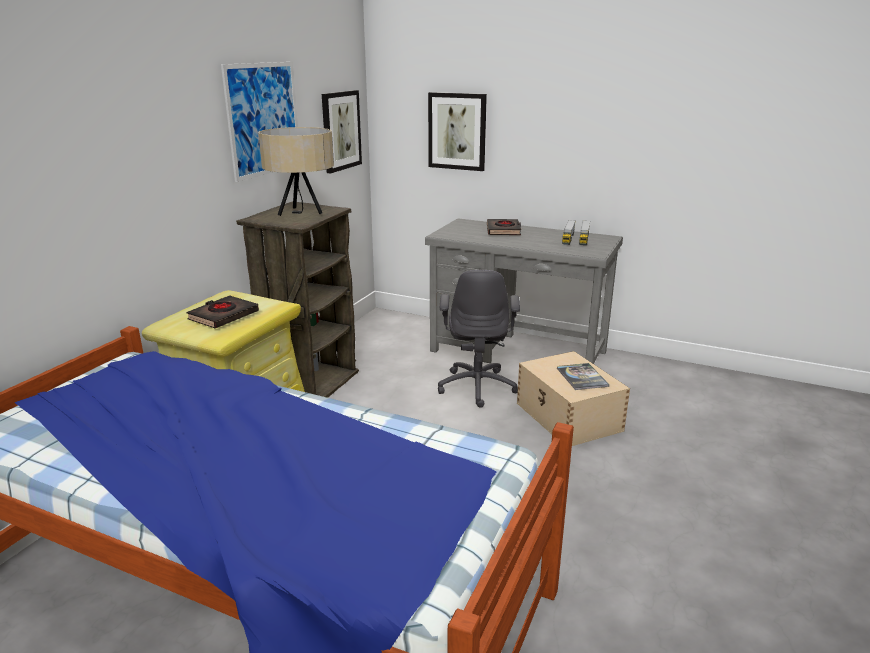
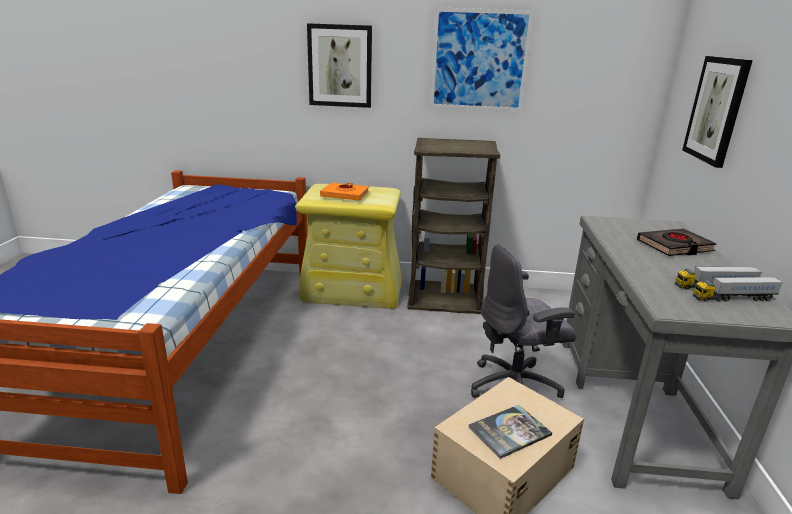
camera: 70 degrees right, 0 degrees up
(223, 316) = (345, 195): black book -> orange book
(302, 213) = (459, 146): beige table lamp -> none
(341, 130) = (604, 90): picture -> picture (340, 66)

